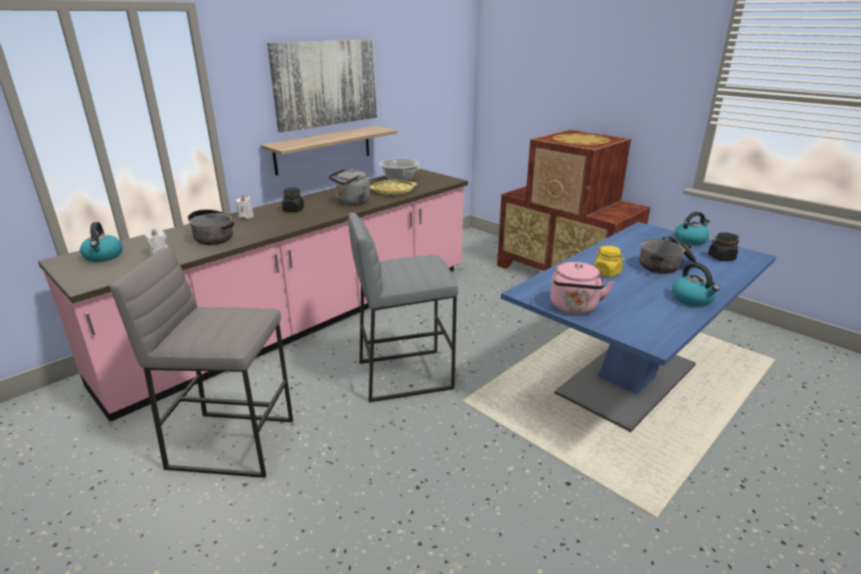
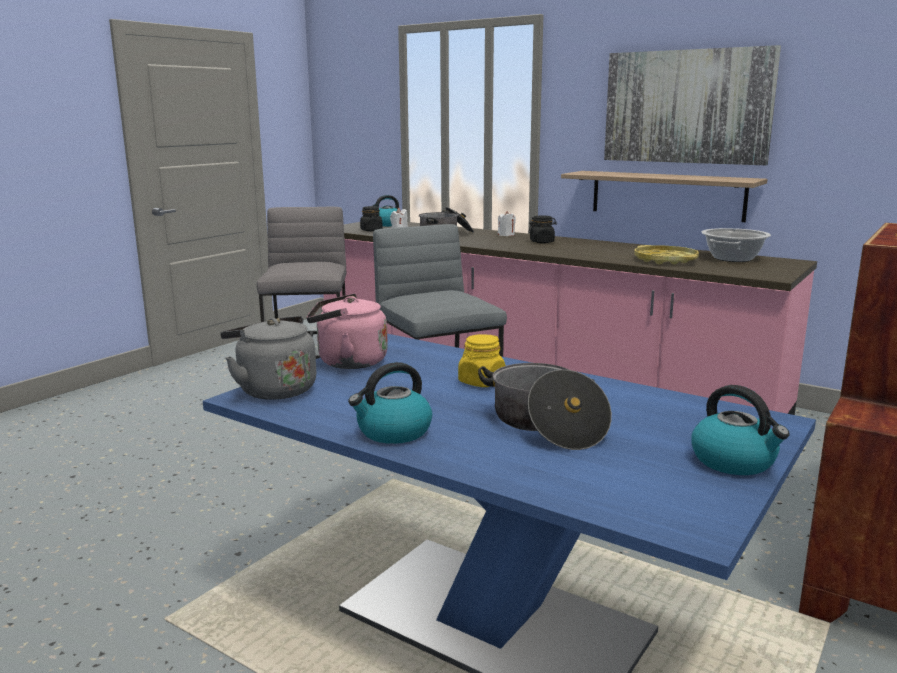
camera: 80 degrees right, 10 degrees down
(351, 202) = (593, 252): grey kettle -> grey kettle (273, 389)
(721, 258) = (638, 483): black jar -> black jar (371, 230)

